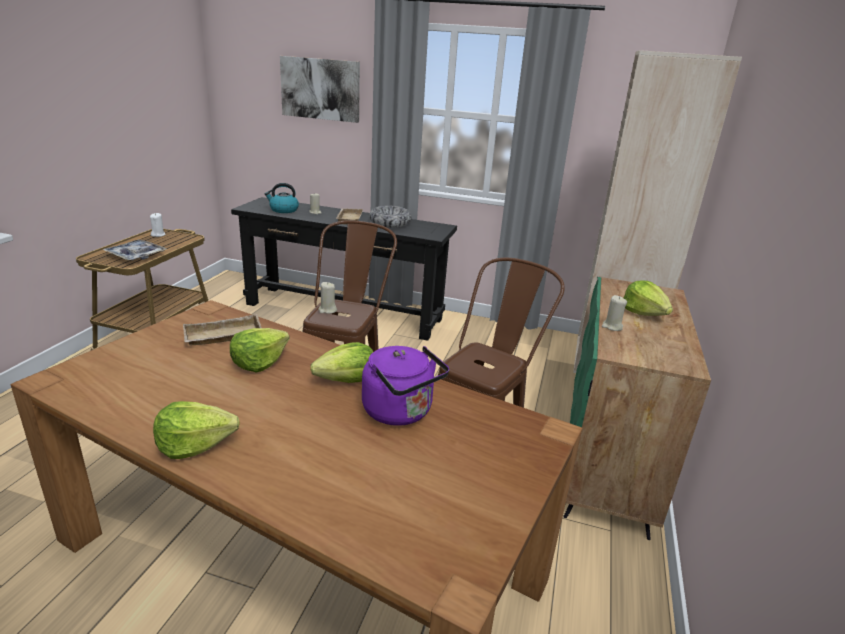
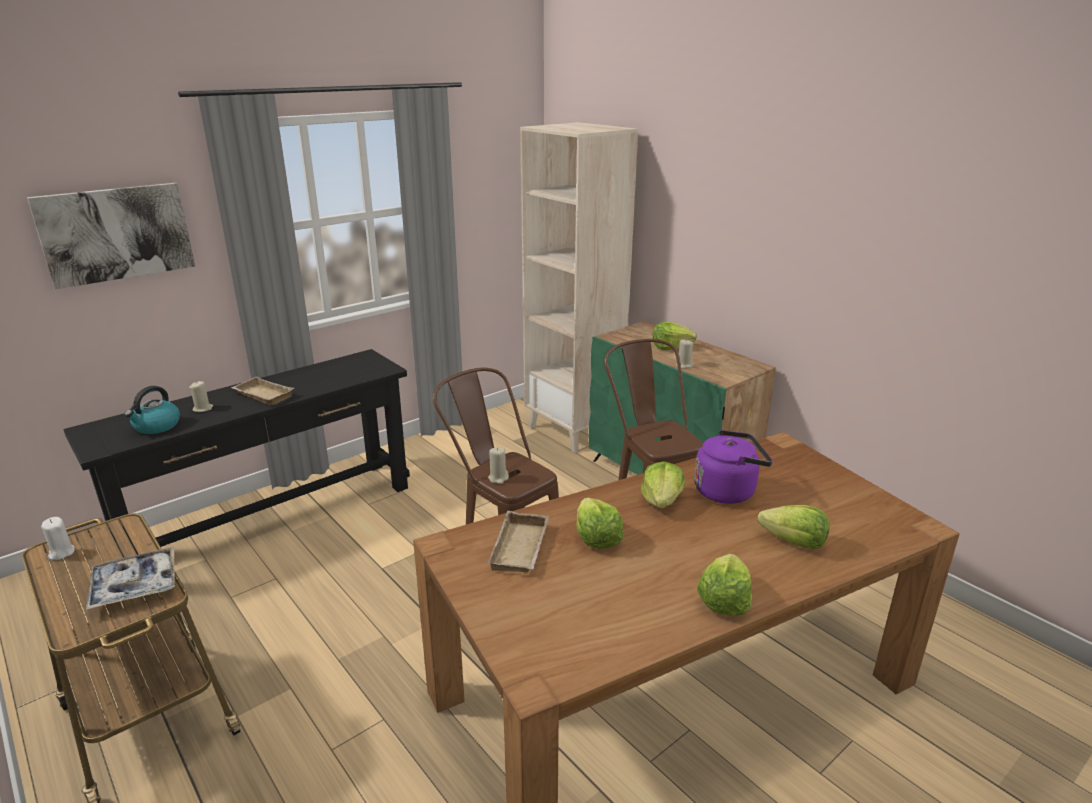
camera: 55 degrees left, 0 degrees up
(330, 473) = (794, 542): none -> lettuce
(390, 223) = (313, 377): bowl -> none

